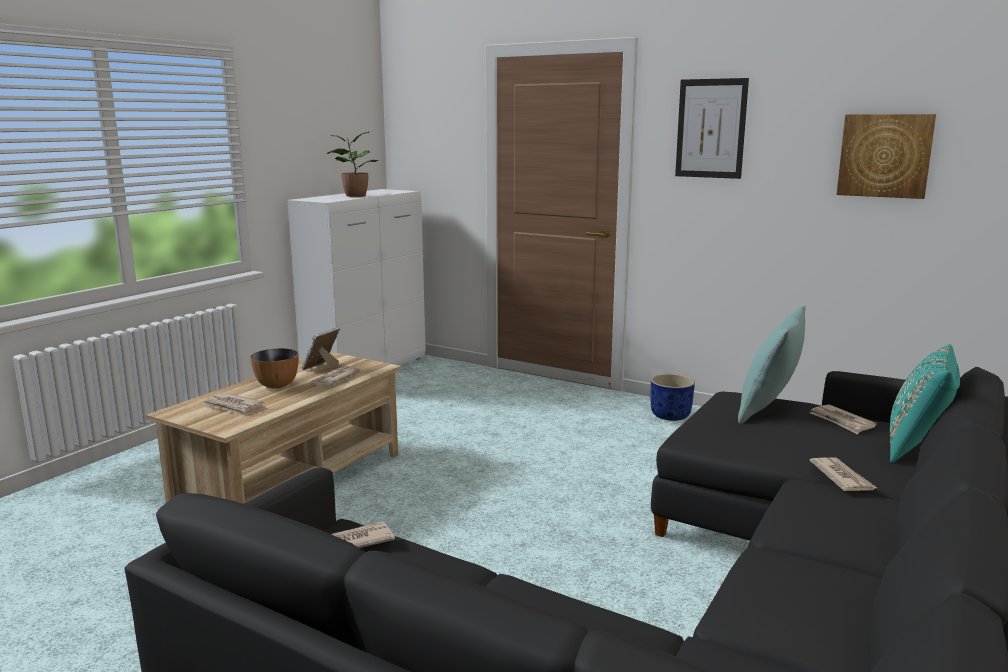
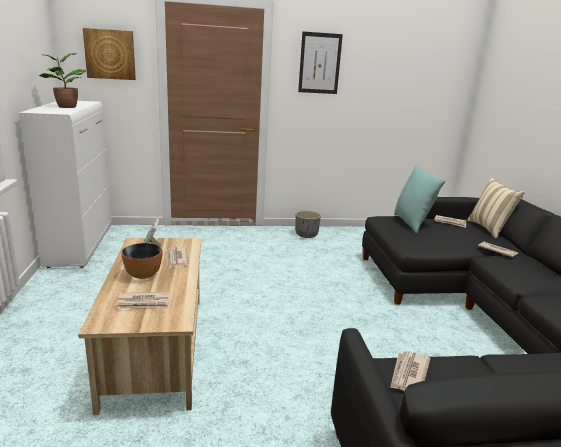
camera: 40 degrees left, 5 degrees up
(671, 415) = (306, 235): blue planter -> grey planter
(885, 155) = (408, 82): picture -> picture (110, 54)
(917, 448) = (489, 229): turquoise pillow -> beige pillow

